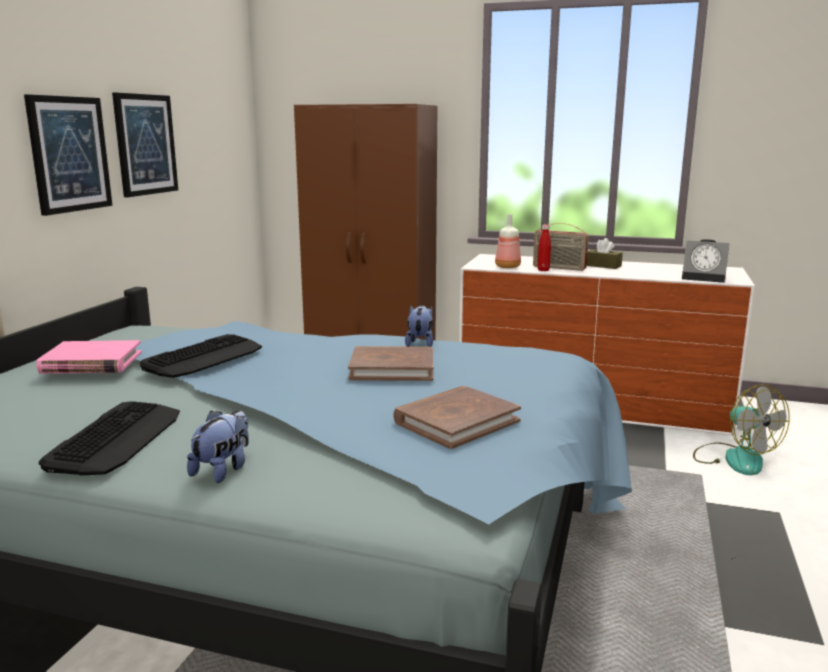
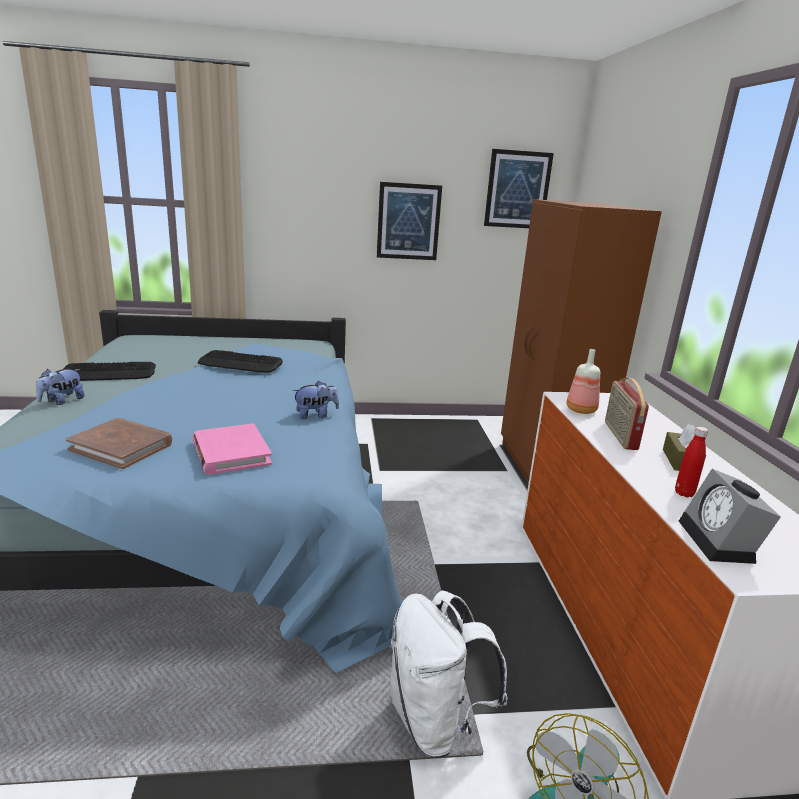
camera: 65 degrees right, 5 degrees up
(69, 154) = (330, 221): picture -> picture (517, 190)
(91, 362) = (219, 344): pink book -> pink book (231, 453)
(223, 470) = (62, 401): plush toy -> plush toy turned 120 degrees clockwise
(392, 368) = (238, 413): brown book -> none
(543, 270) = (592, 428): red bottle -> red bottle (684, 493)
(671, 485) = (435, 721): none -> white backpack

